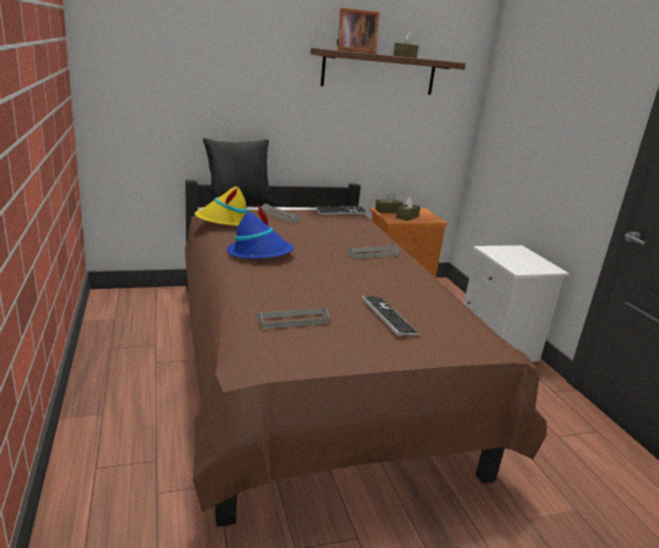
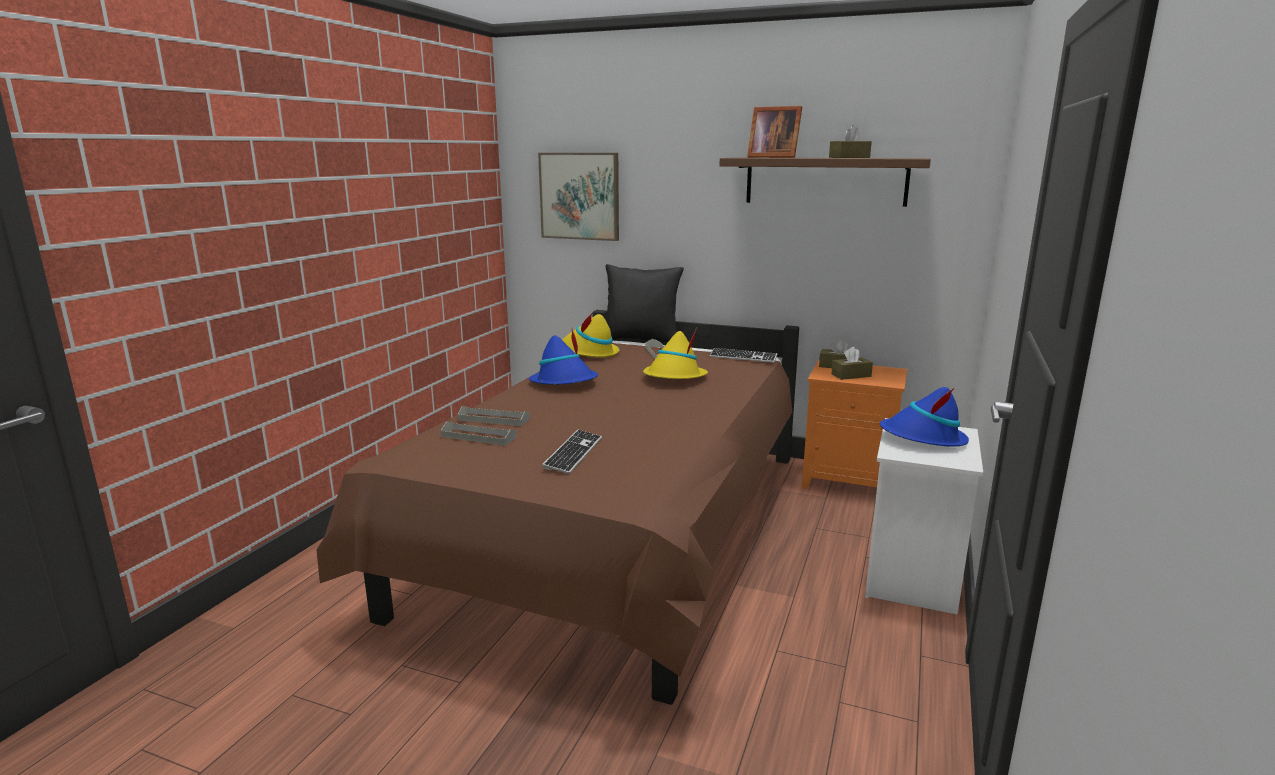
camera: 40 degrees right, 5 degrees down
(165, 72) = (580, 196): none -> picture
(331, 236) = (674, 378): none -> yellow hat
(372, 254) = (686, 400): grey tray -> grey tray (494, 419)
(512, 257) = (922, 438): none -> blue hat

